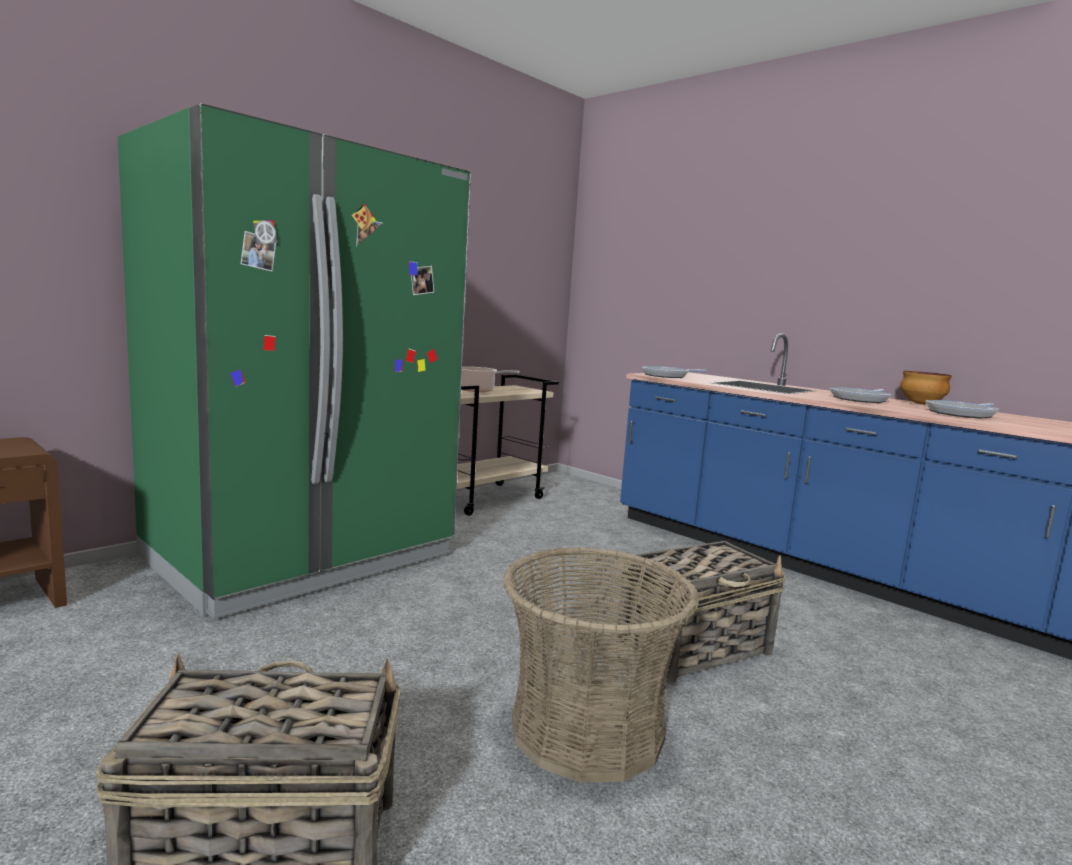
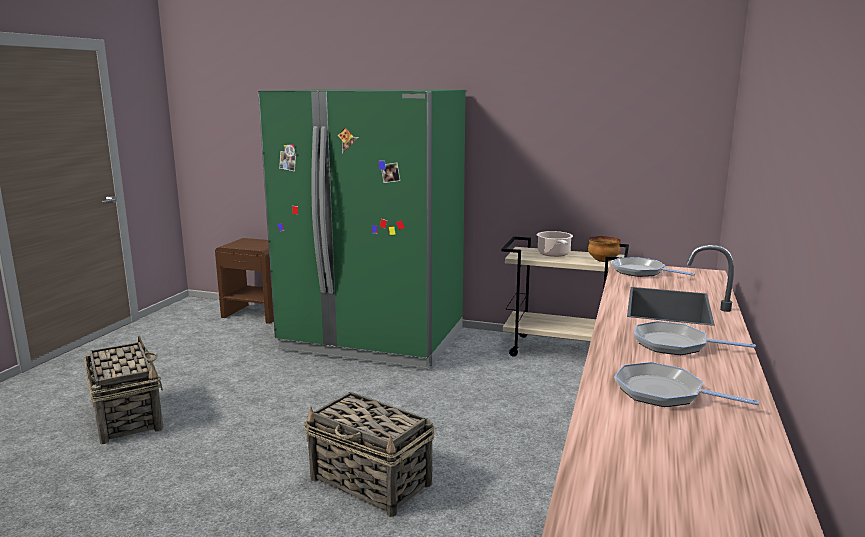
camera: 65 degrees right, 5 degrees up
(586, 729) = (240, 462): basket -> none
(921, 404) = (722, 374): bowl -> bowl (602, 261)

